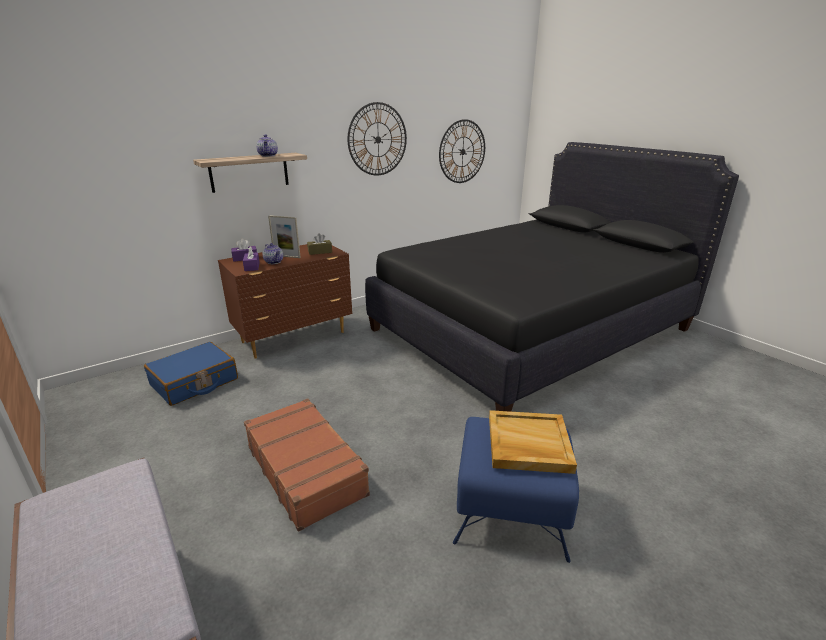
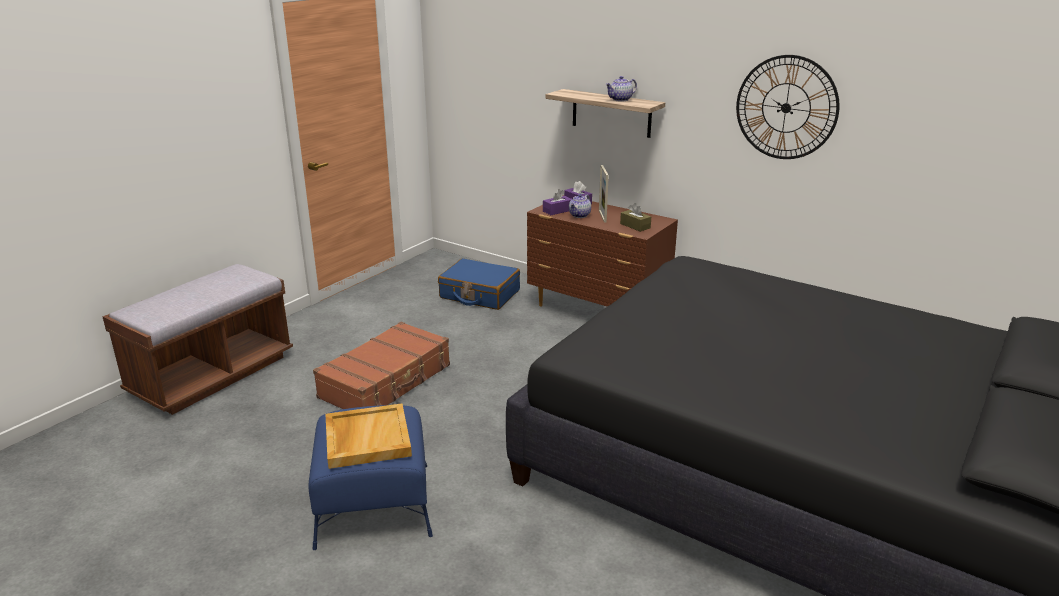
camera: 70 degrees right, 0 degrees up
(462, 152) = (965, 161): wall clock -> none

